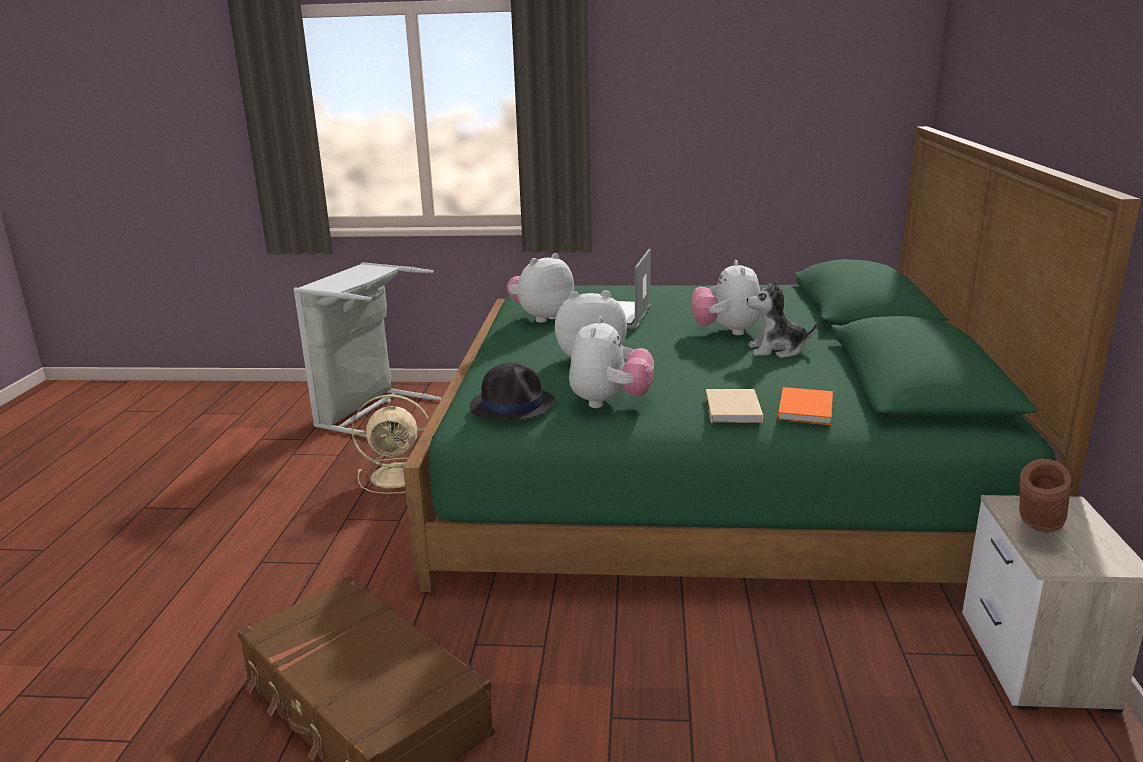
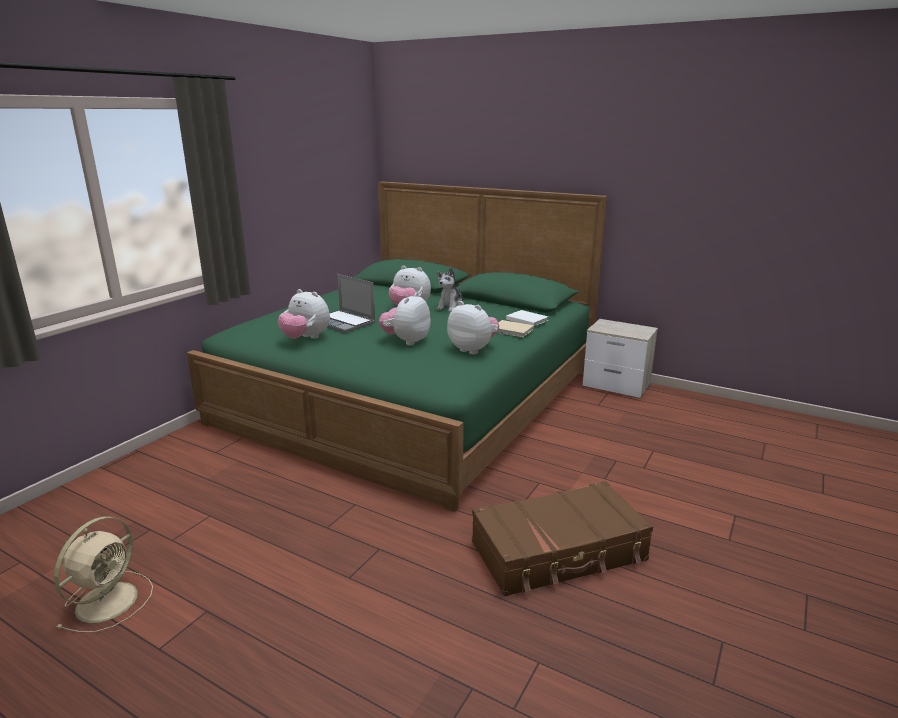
camera: 65 degrees left, 0 degrees up
(370, 412) = (148, 487): grey laundry basket -> none
(399, 476) = (288, 493): beige fan -> beige fan (109, 600)
(513, 405) = (449, 369): black hat -> none
(541, 317) = (306, 338): plush toy -> plush toy turned 45 degrees counterclockwise
(806, 408) = (526, 319): orange book -> white book
(1036, 533) = (621, 331): brown vase -> none

